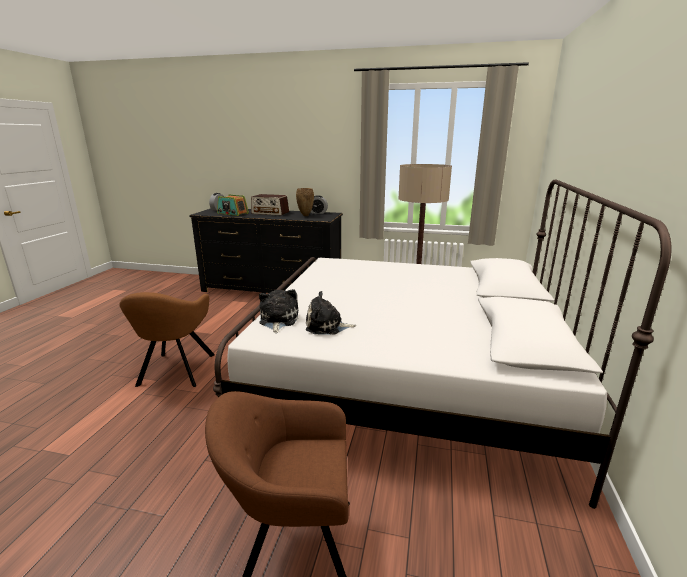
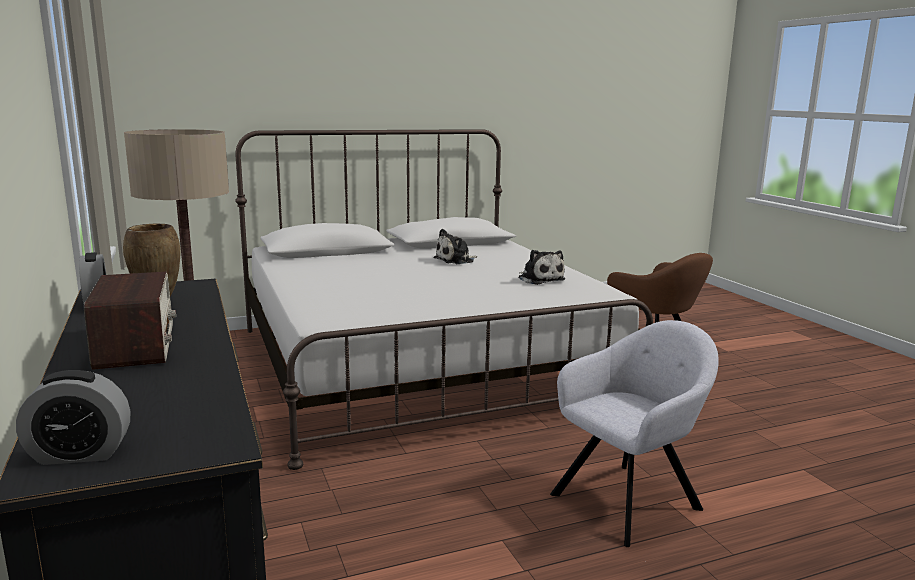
camera: 125 degrees left, 5 degrees down
(176, 371) = (630, 499): brown armchair -> grey armchair
(232, 213) = (175, 391): radio -> none
(278, 320) = (565, 294): plush toy -> plush toy (456, 260)

